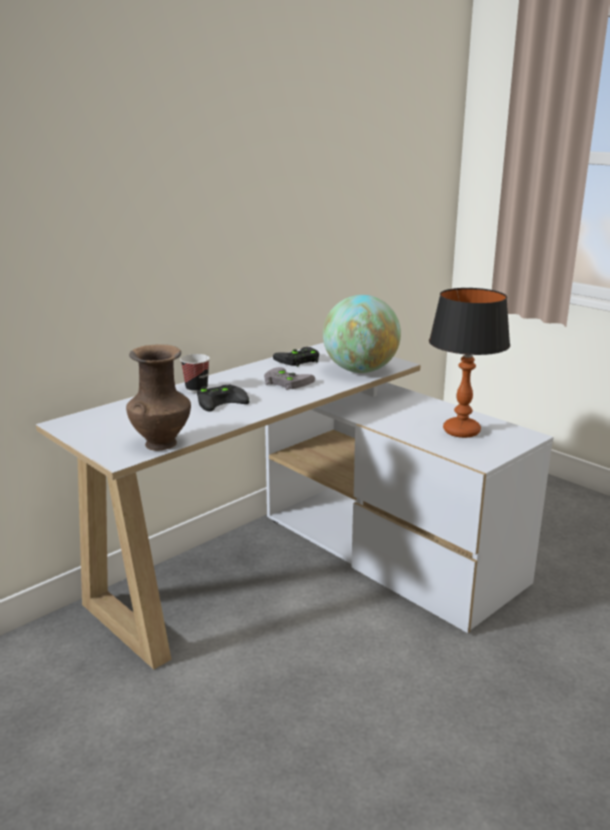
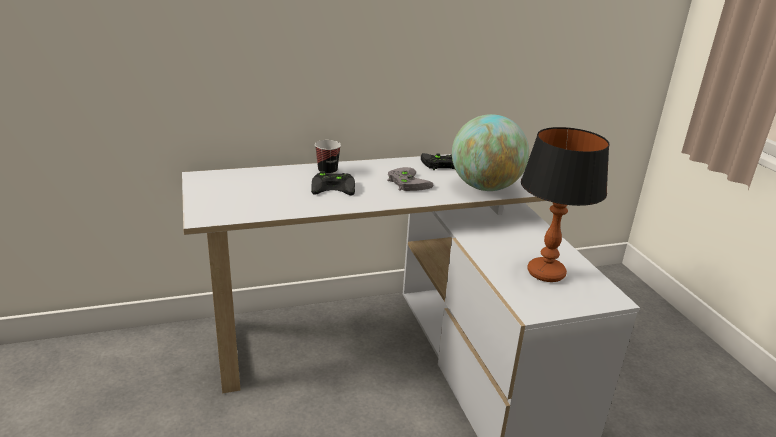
camera: 25 degrees right, 5 degrees up
(162, 443) = (246, 213): brown vase -> none

